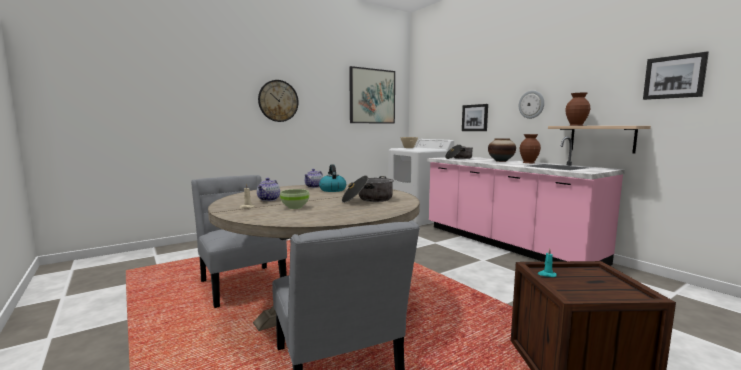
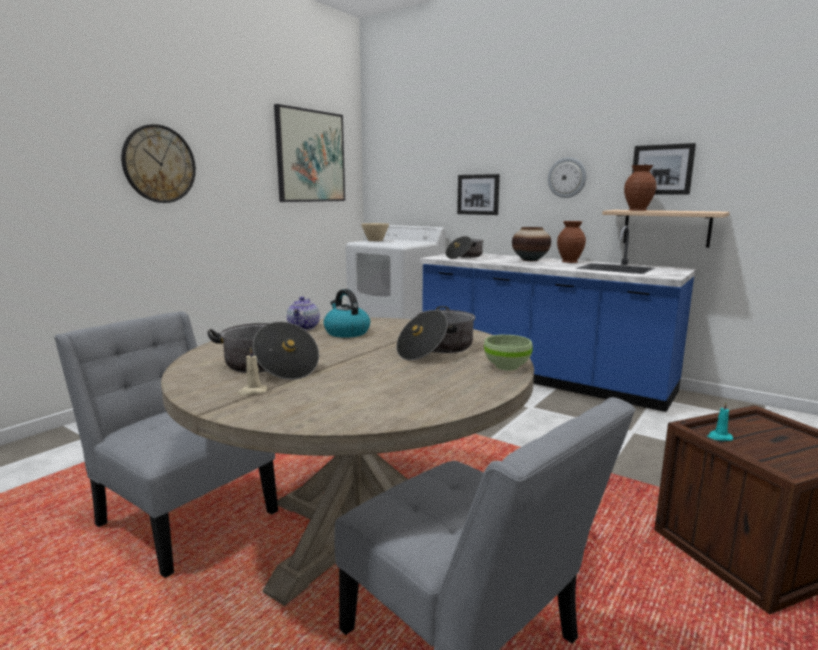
camera: 20 degrees left, 5 degrees up
(269, 200) = (268, 367): teapot -> cooking pot
(295, 207) = (343, 381): green bowl -> green bowl (507, 367)
(505, 243) = (540, 377): pink counter -> blue counter
(674, 77) = (760, 149): picture -> picture (662, 169)

